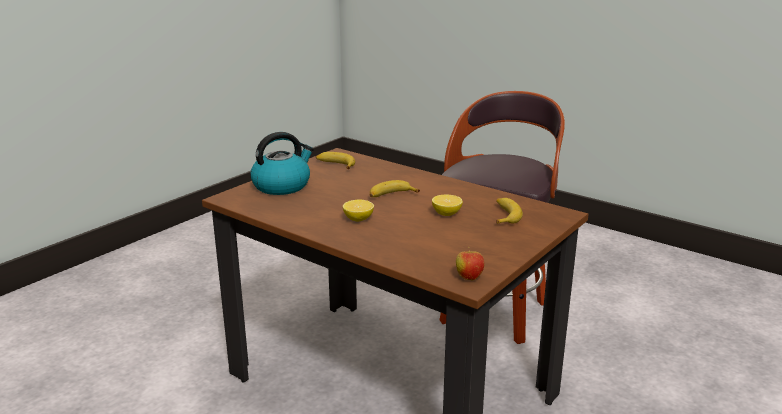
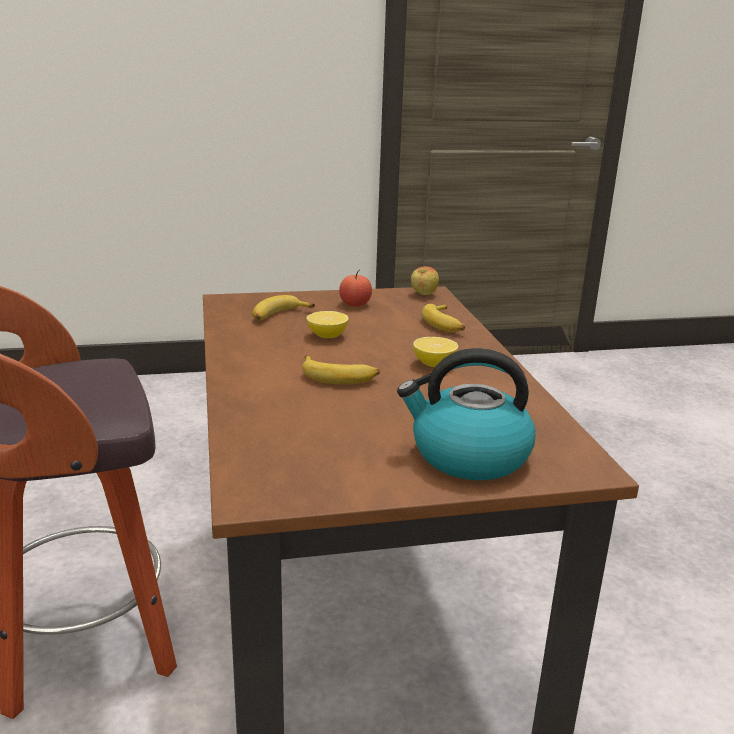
camera: 140 degrees left, 0 degrees up
(335, 165) = (309, 467): banana -> banana (445, 324)
(489, 244) = (355, 304): none -> apple

